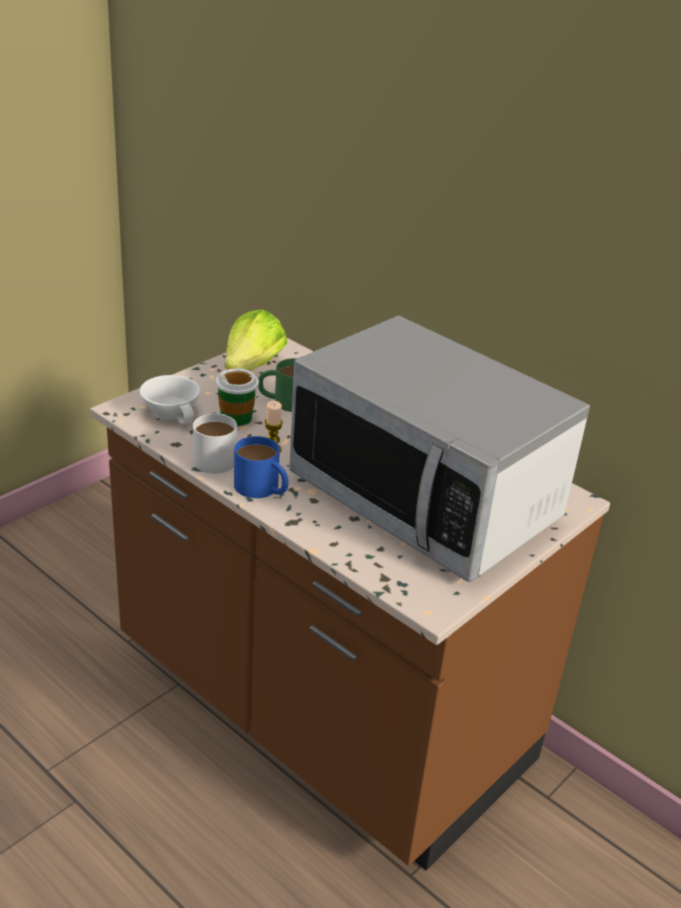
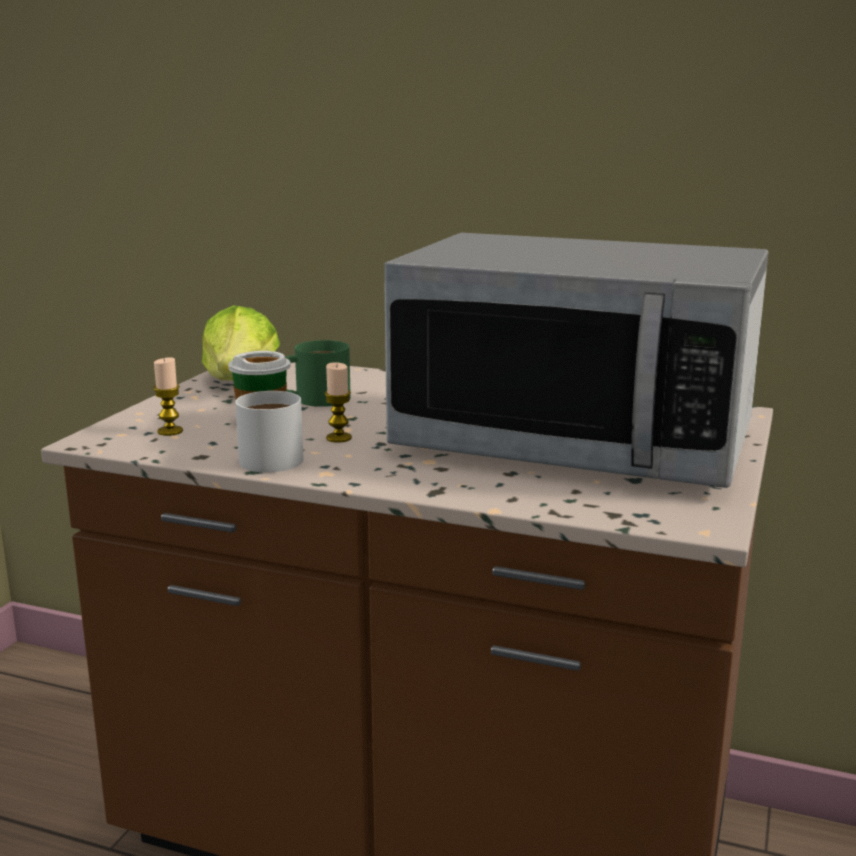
camera: 20 degrees left, 15 degrees down
(173, 412) = (170, 431): white cup -> candle
(262, 489) = (363, 472): blue mug -> none

